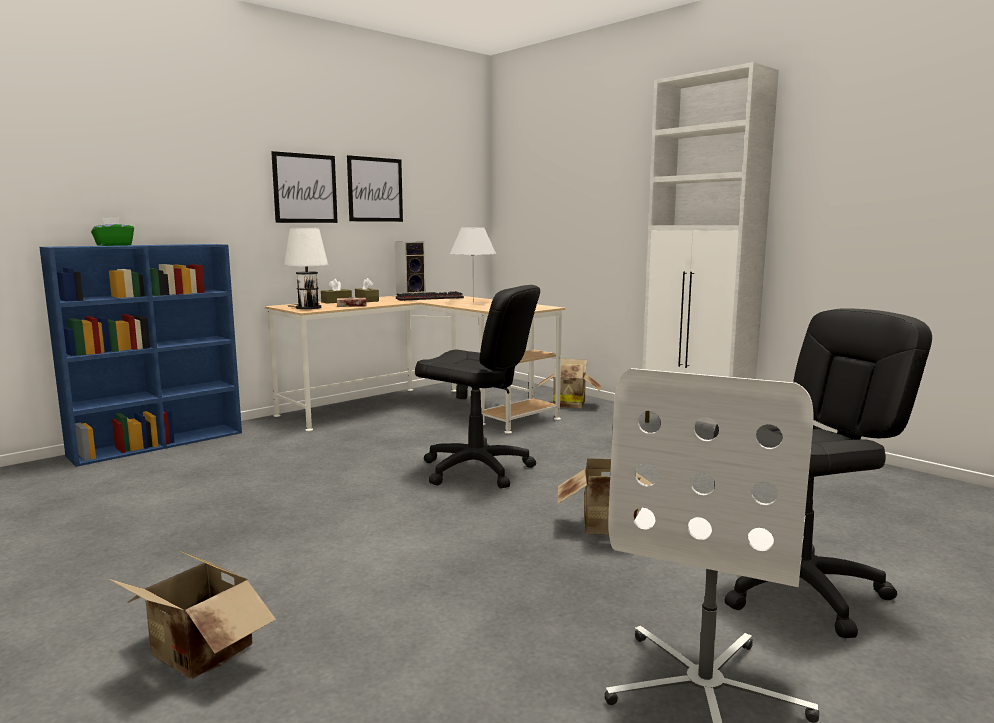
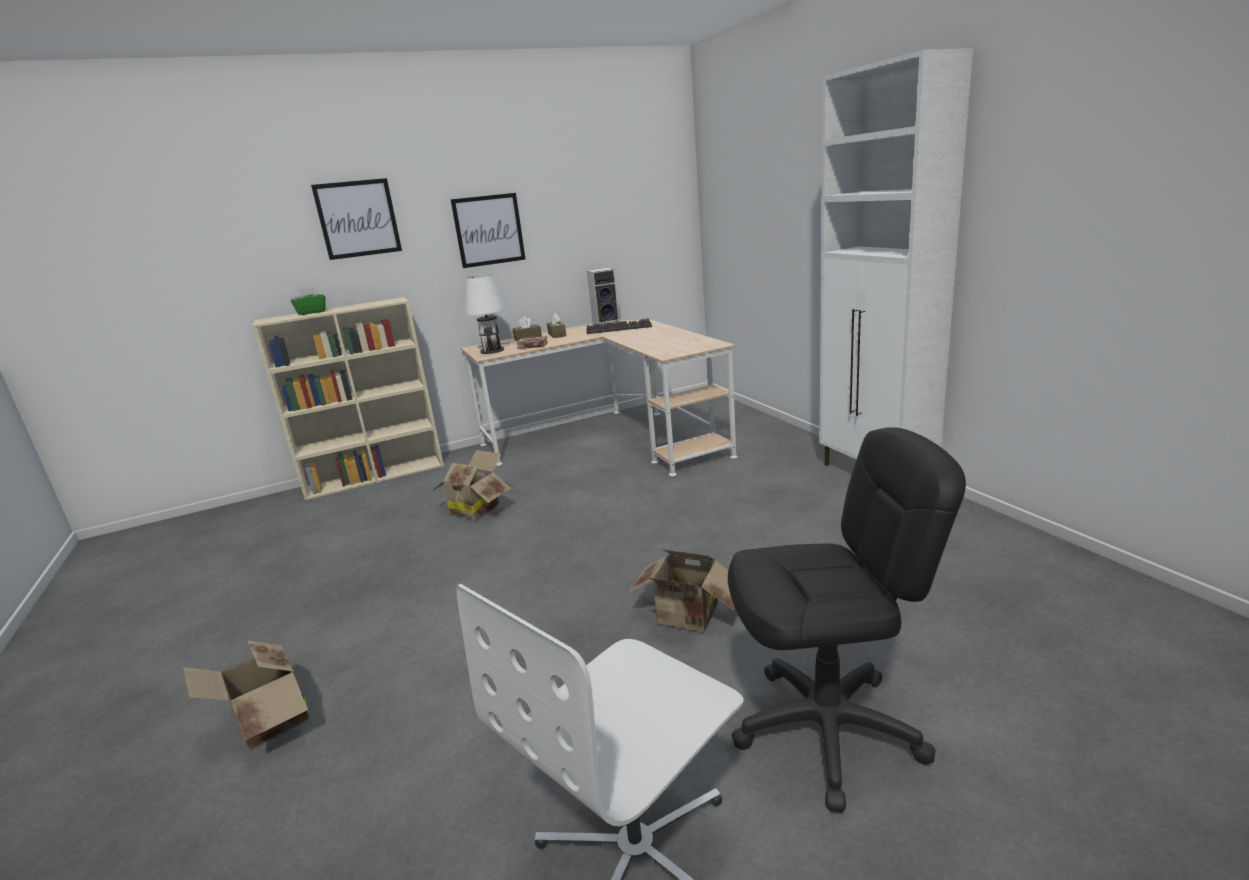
camera: 20 degrees right, 10 degrees up
(160, 443) = (376, 476): blue bookcase -> beige bookcase
(375, 189) = (563, 219): picture -> picture (358, 219)
(473, 302) = (652, 335): white table lamp -> none
(476, 470) = (611, 525): black office chair -> none
(568, 404) = (758, 436): cardboard box -> cardboard box (476, 509)

